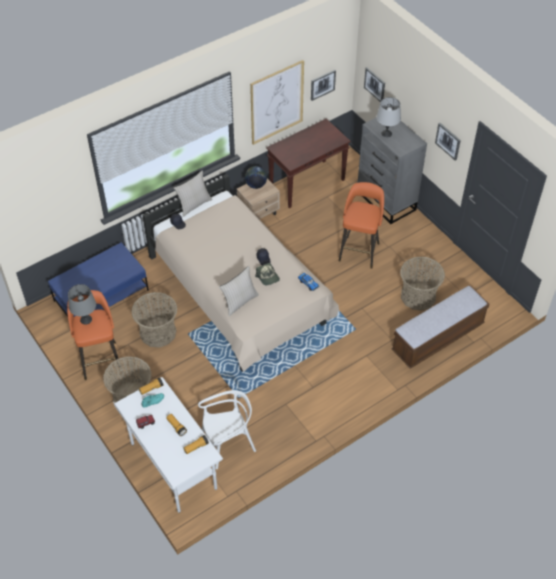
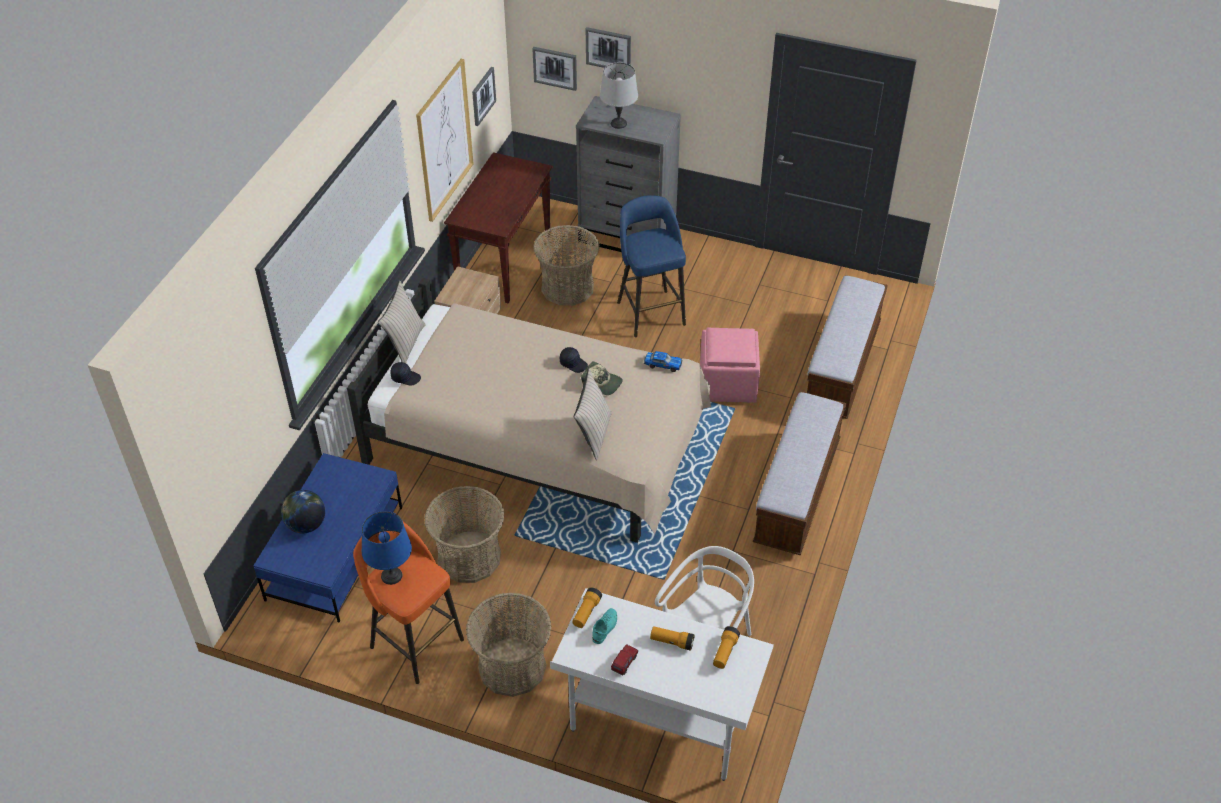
camera: 35 degrees left, 5 degrees down
(86, 319) = (391, 575): grey table lamp -> blue table lamp
(256, 185) = (458, 284): globe -> globe (306, 525)
(347, 393) = (797, 492): none -> bench
(359, 251) = (650, 312): orange stool -> blue stool
(364, 313) = (727, 383): none -> pink ottoman
(418, 296) = (773, 330): basket -> basket (567, 288)
(448, 141) = (720, 92): picture -> picture (608, 49)

